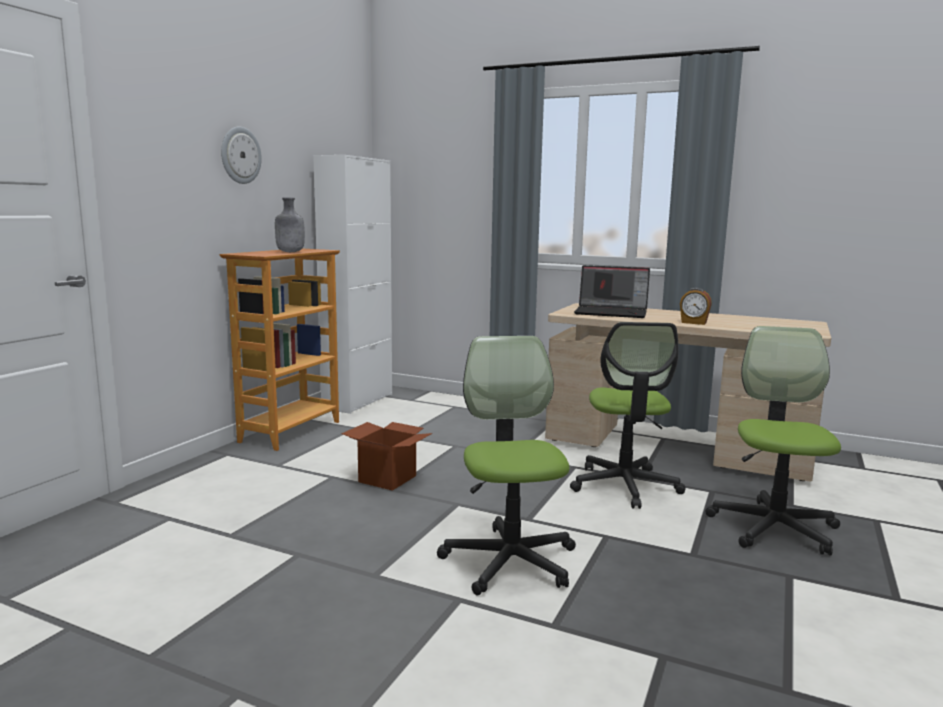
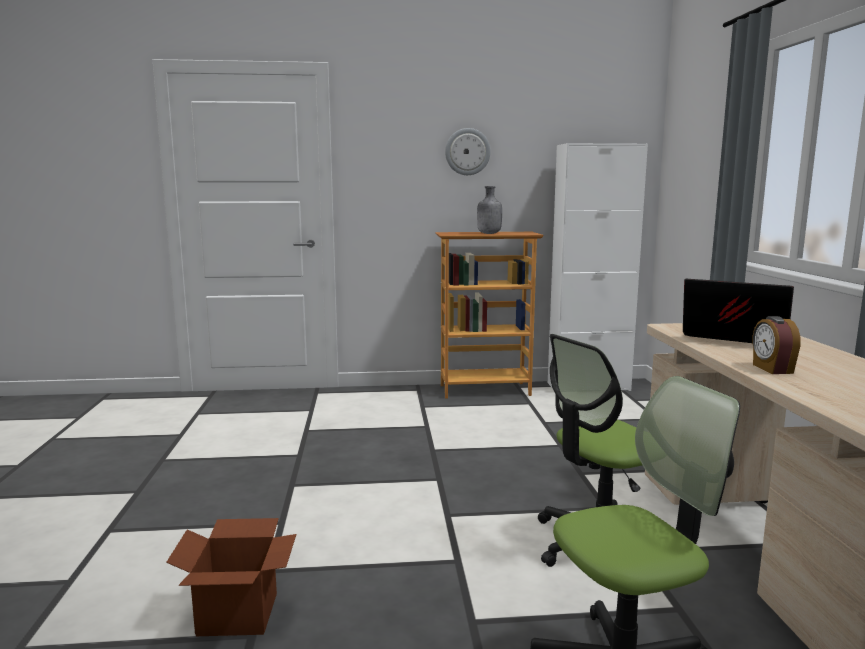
camera: 60 degrees right, 0 degrees up
(387, 479) = (449, 443): cardboard box -> cardboard box (237, 615)
(510, 561) = (358, 526): office chair -> none
(612, 312) = (733, 337): laptop -> laptop turned 135 degrees clockwise

